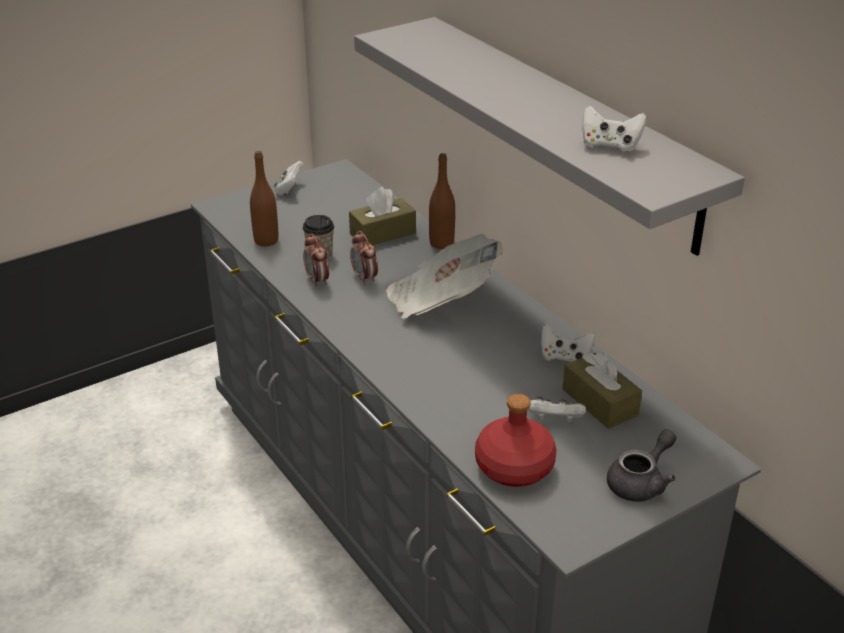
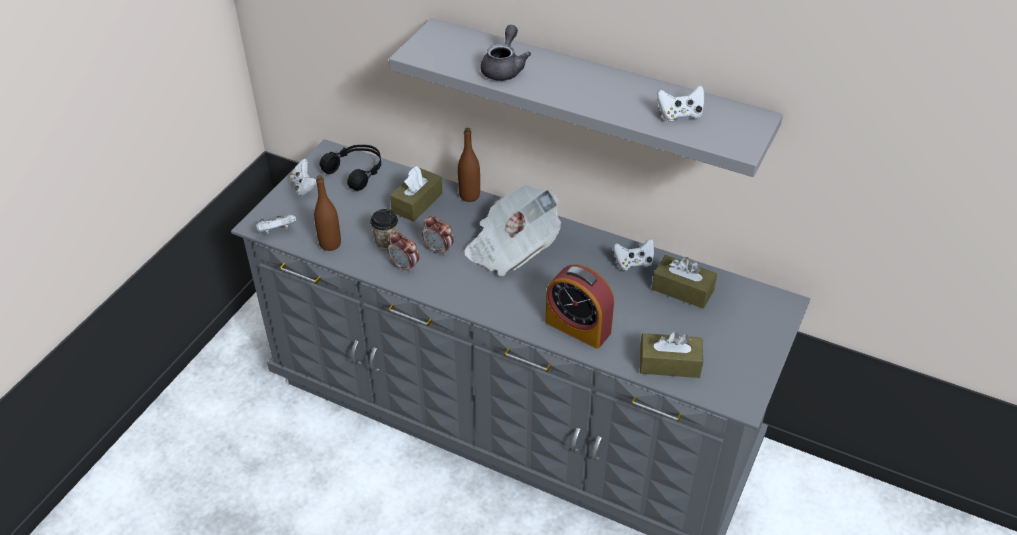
camera: 30 degrees left, 10 degrees up
(350, 192) = (356, 171): none -> black headphones
(443, 394) = (578, 327): none -> alarm clock
(515, 467) = (669, 364): red bottle -> brown tissue box
(555, 421) = (666, 317): white game controller -> white game controller (277, 232)
(641, 482) = (752, 340): grey teapot -> grey teapot (504, 68)

